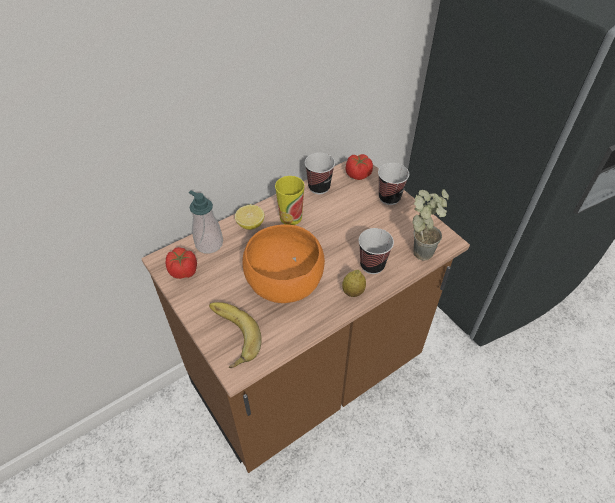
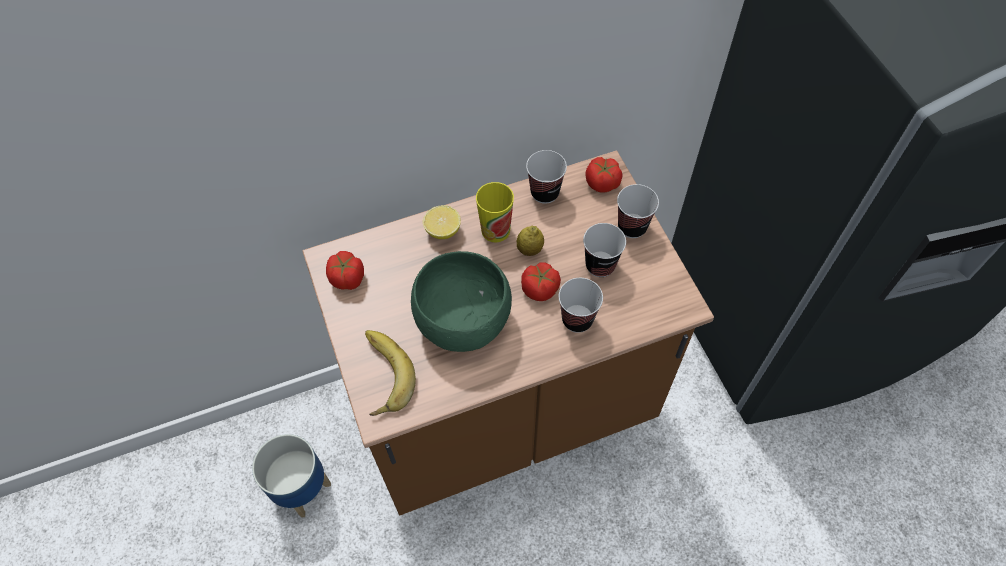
camera: 15 degrees right, 10 degrees up
(161, 473) = (302, 488): none -> planter
(209, 244) = (386, 247): soap dispenser -> none
(284, 282) = (462, 320): orange bowl -> green bowl
(337, 250) = (540, 289): none -> tomato
(353, 292) = (541, 351): lemon -> lemon (529, 249)
(376, 226) = (600, 265): none -> cup
(422, 248) = (649, 310): potted plant -> none

